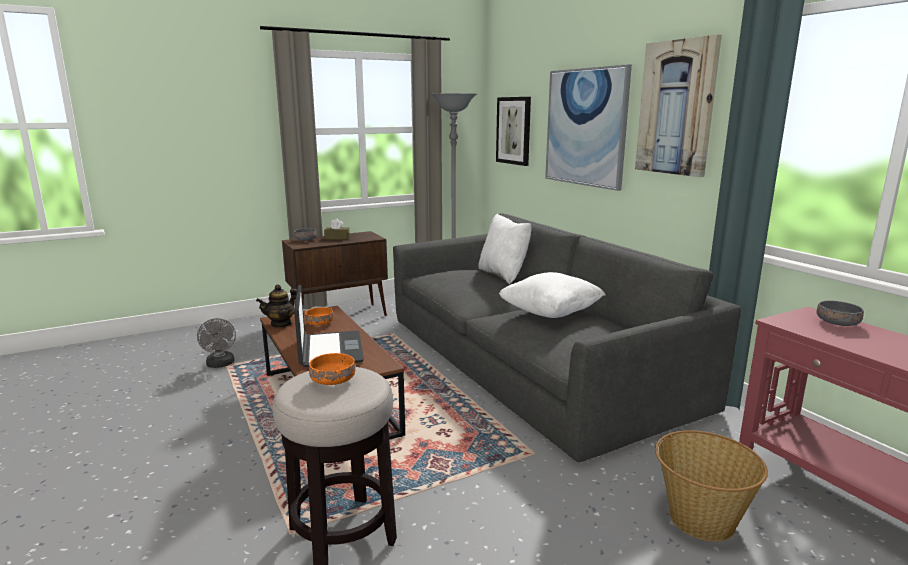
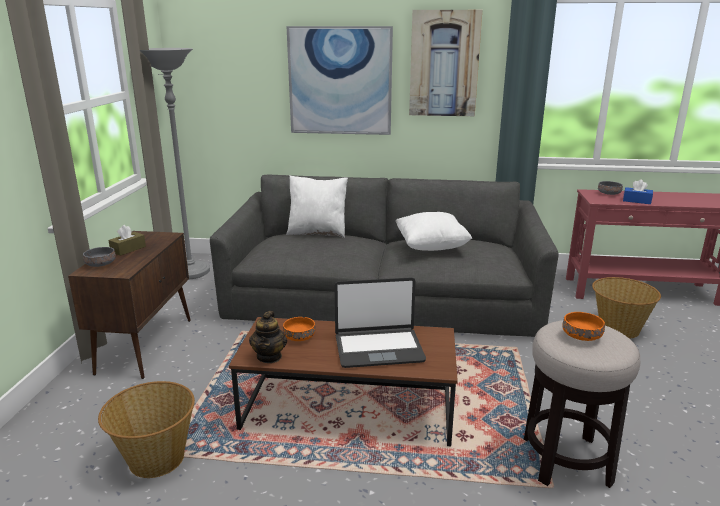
camera: 55 degrees left, 5 degrees up
(220, 364) = (155, 458): grey fan -> basket
(330, 350) = (378, 348): laptop -> laptop turned 150 degrees clockwise
(514, 130) = (227, 86): picture -> none
(851, 342) = (636, 201): none -> blue tissue box

